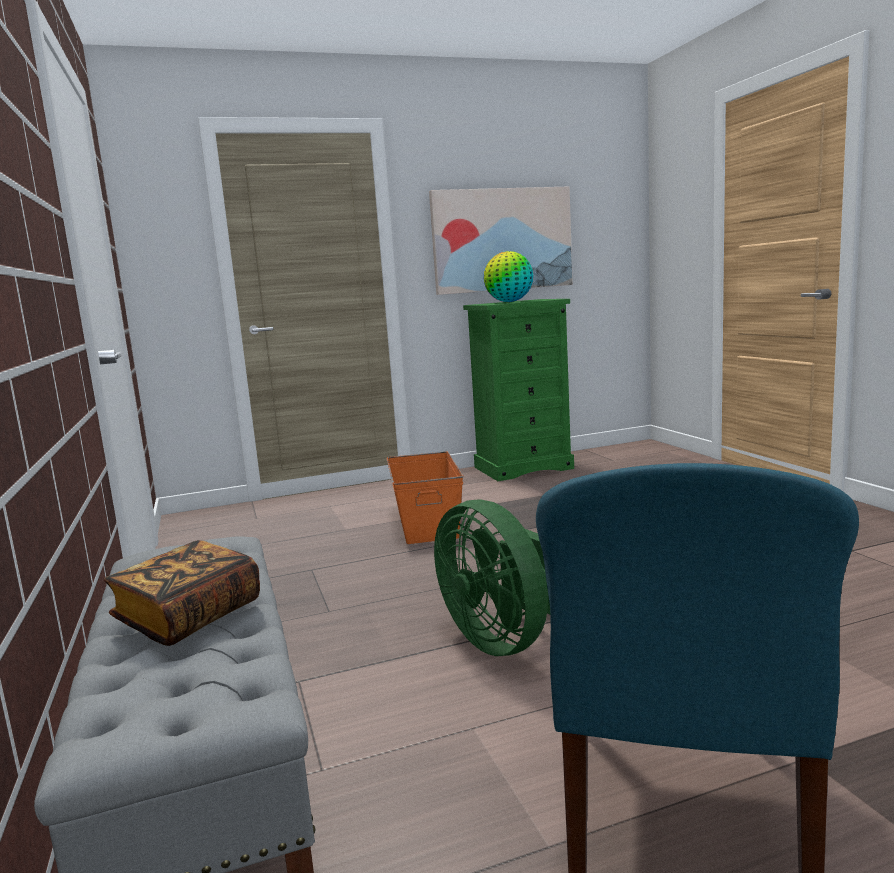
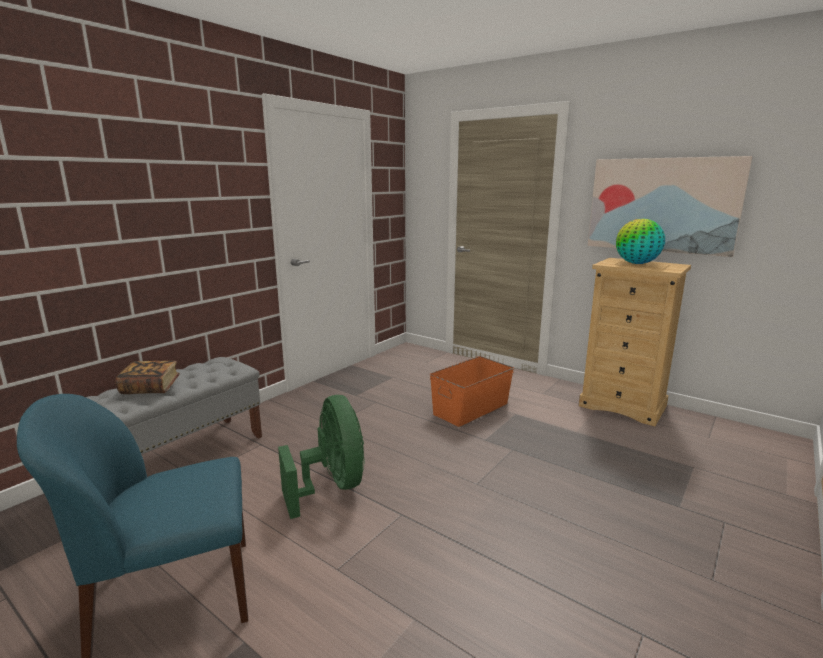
camera: 55 degrees right, 5 degrees up
(503, 639) = (332, 486): green fan -> green fan turned 135 degrees clockwise
(523, 468) = (623, 406): green dresser -> beige dresser

